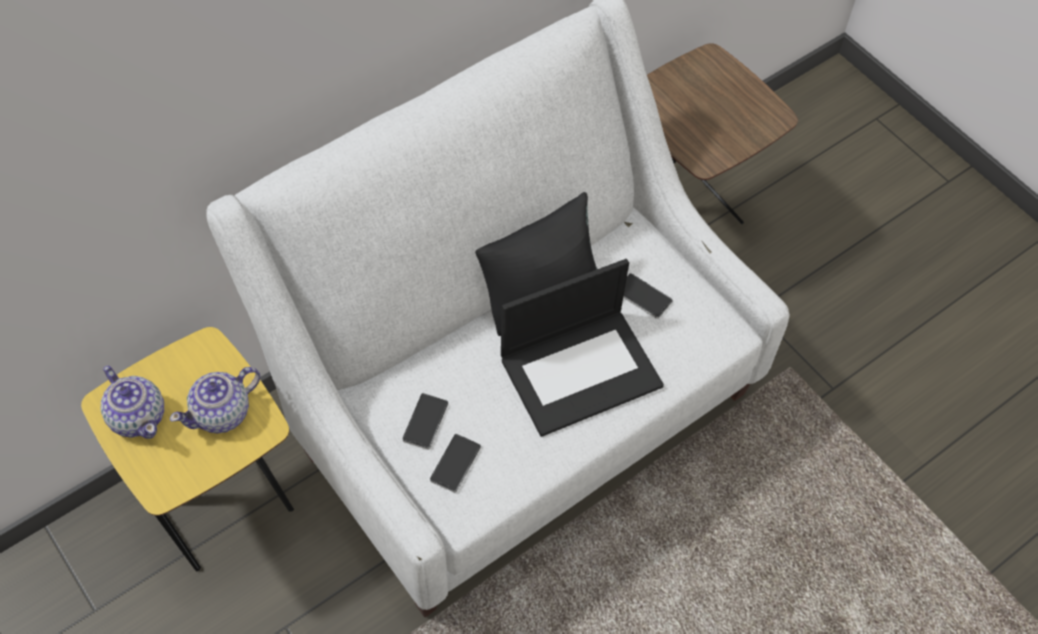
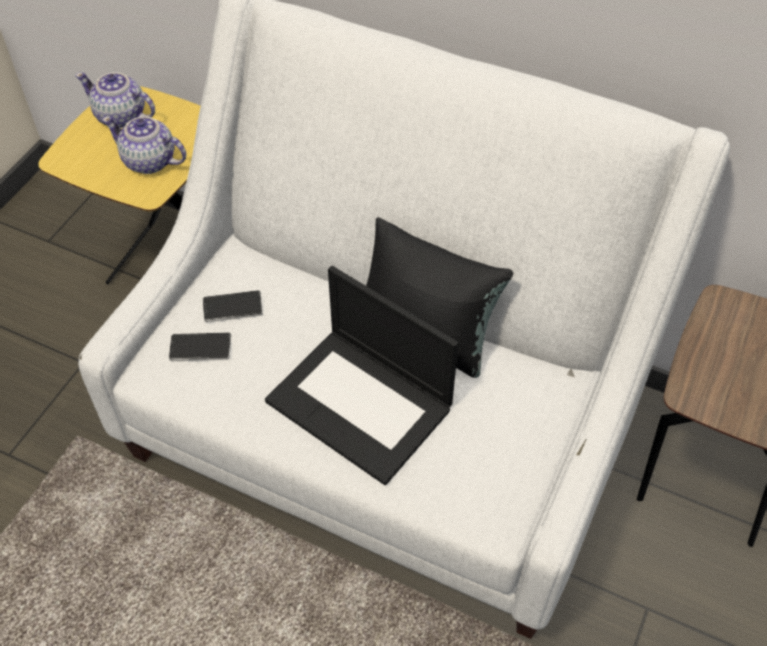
camera: 65 degrees right, 5 degrees down
(138, 416) = (121, 117): teapot -> teapot turned 90 degrees clockwise
(643, 297) = (487, 422): phone -> none

